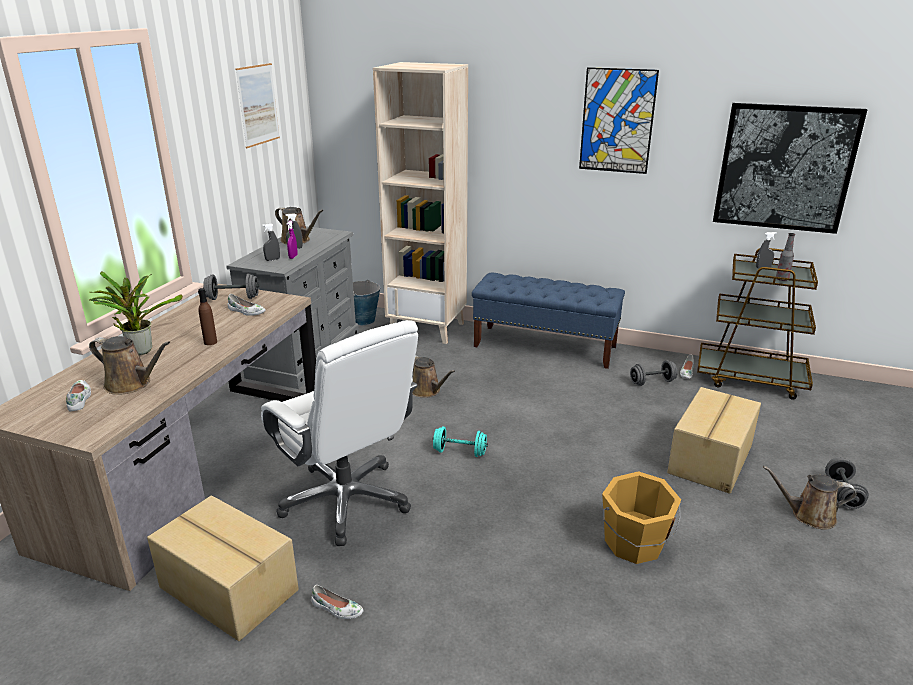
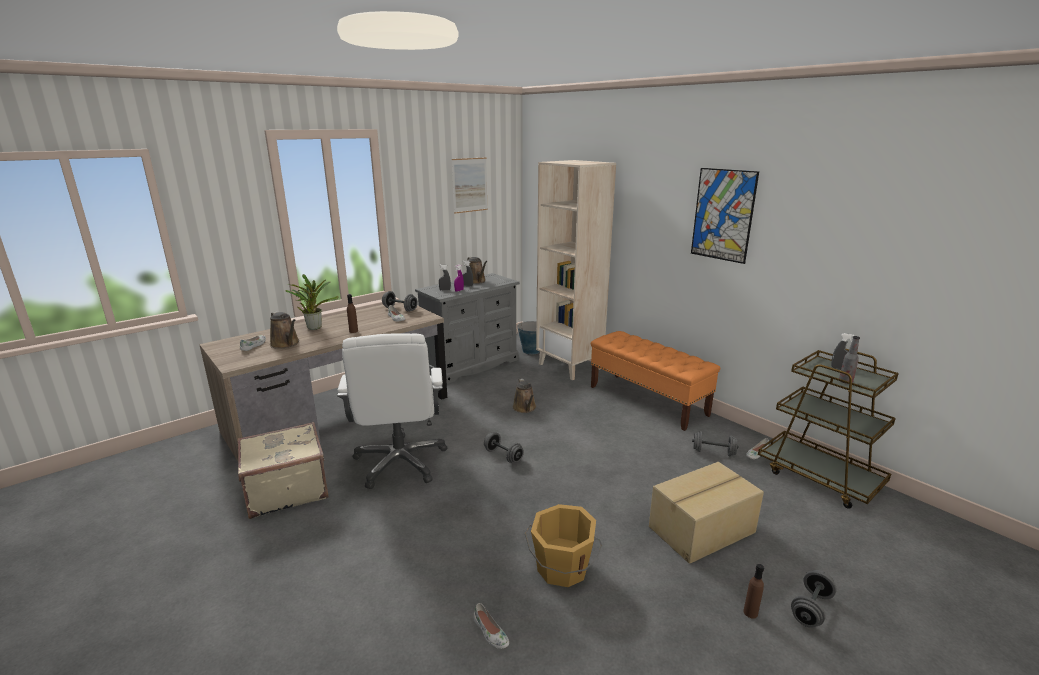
camera: 30 degrees right, 5 degrees down
(228, 590) = (286, 489): cardboard box -> beige suitcase
(337, 609) = (327, 525): white shoe -> white shoe (490, 632)
(460, 452) = (503, 456): turquoise dumbbell -> grey dumbbell
(545, 346) = (648, 400): blue bench -> orange bench
(784, 168) = (874, 272): picture -> none
(809, 515) = (750, 612): brown watering can -> brown bottle

